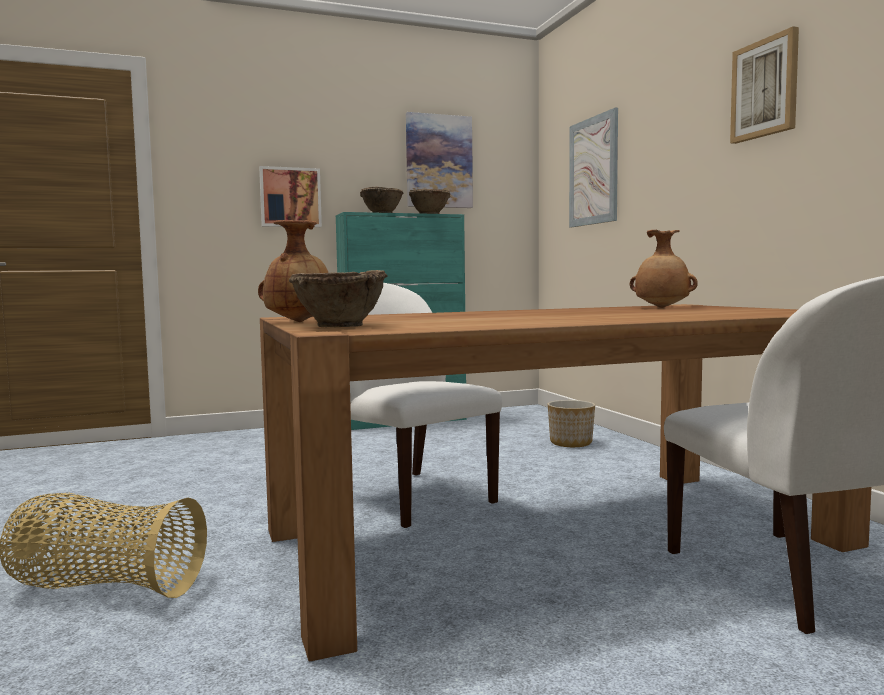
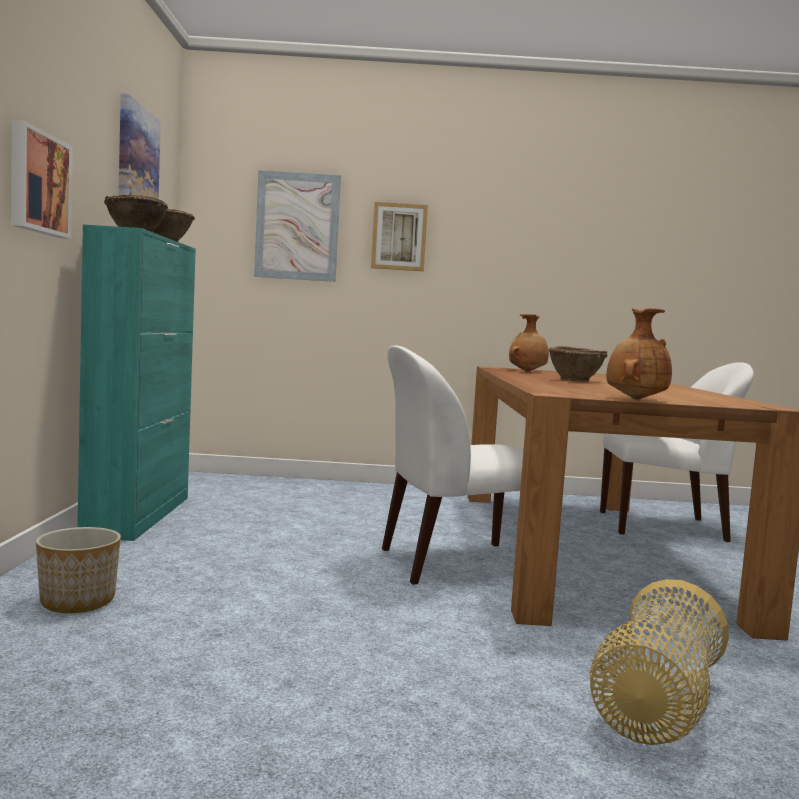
camera: 70 degrees left, 0 degrees up
(339, 326) = (706, 402): brown bowl -> brown bowl (575, 380)
(571, 443) = (344, 495): planter -> planter (77, 601)
(765, 88) = (514, 216): picture -> picture (399, 237)

